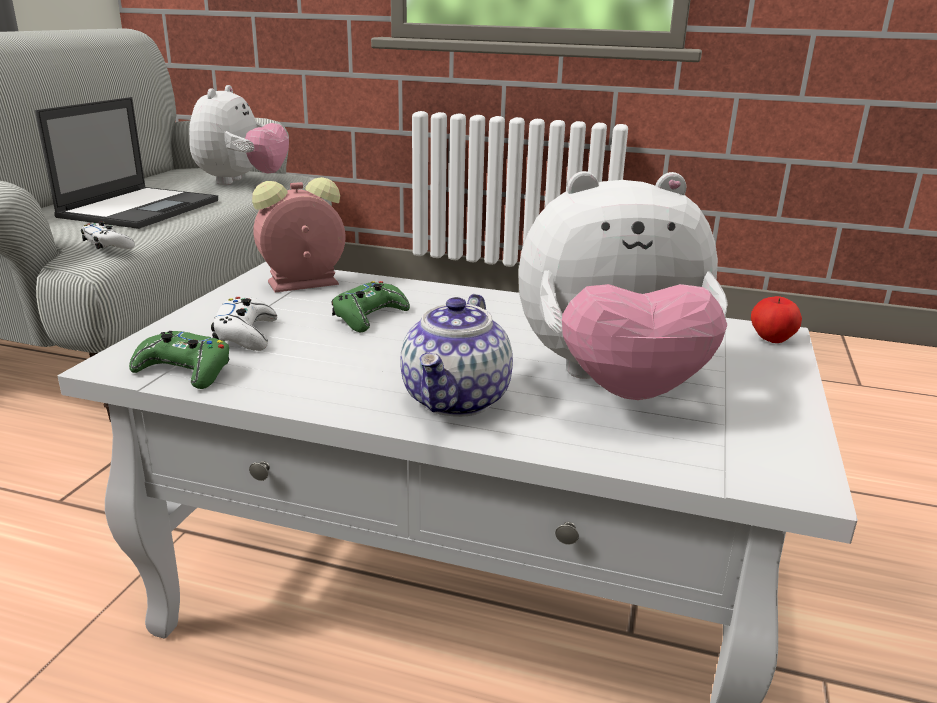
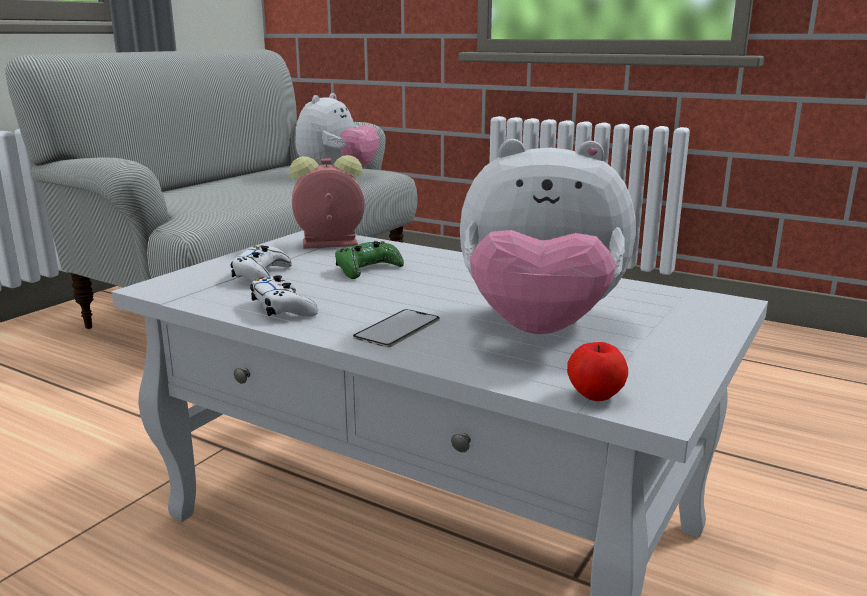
camera: 15 degrees right, 5 degrees down
(108, 245) = (207, 215): white game controller -> white game controller (283, 308)
(141, 208) = (246, 191): laptop -> none
(184, 371) = (201, 294): green game controller -> none
(457, 400) = (397, 329): teapot -> phone
(771, 339) = (721, 307): apple -> apple (595, 395)

